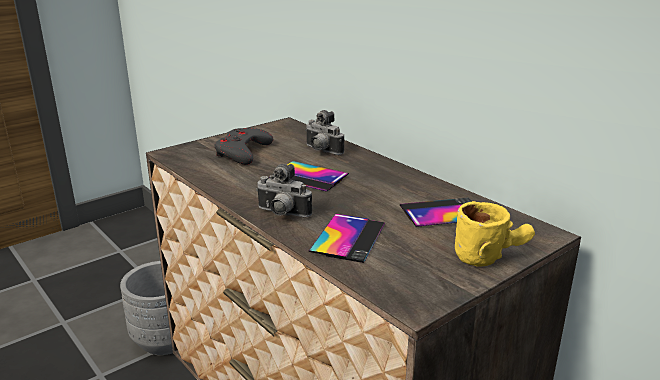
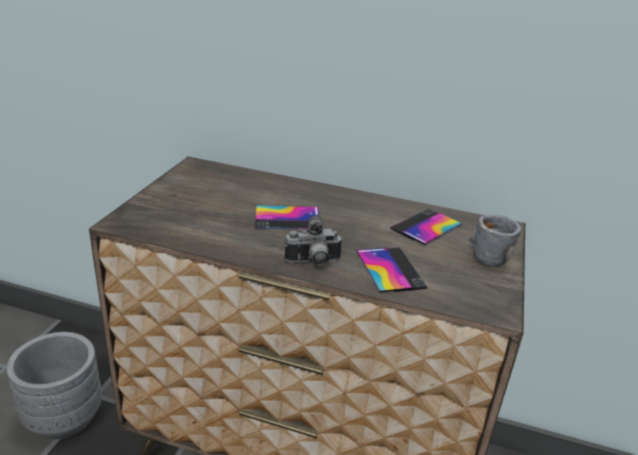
camera: 35 degrees left, 5 degrees up
(243, 152) = (194, 205): grey game controller -> none
(321, 151) = (265, 189): camera -> none
(490, 254) = (494, 254): yellow mug -> grey mug

